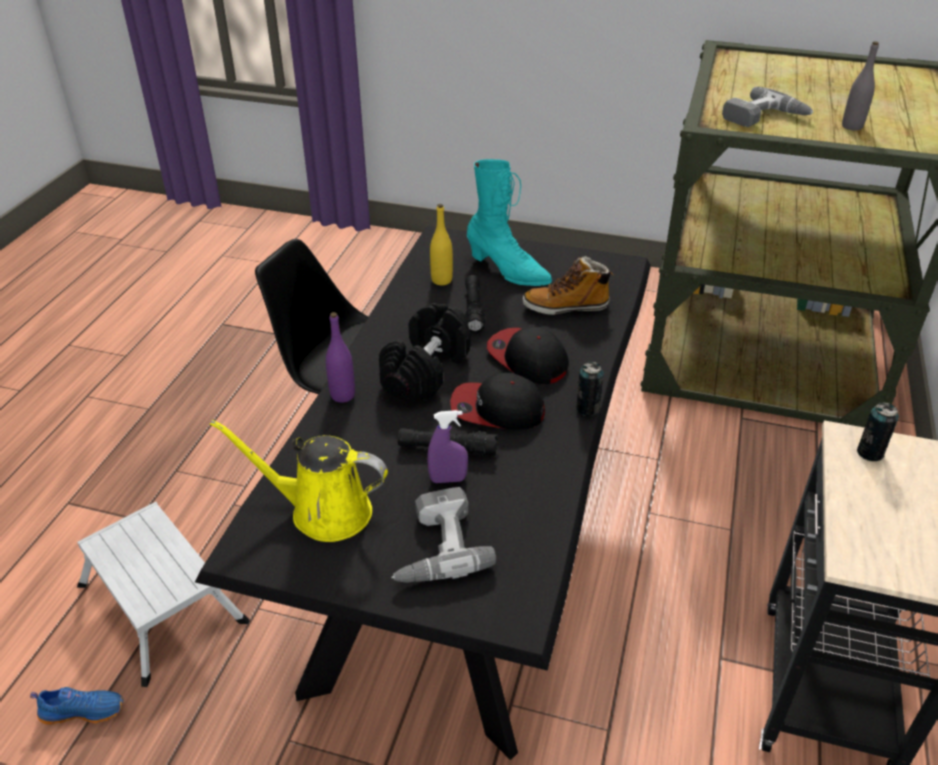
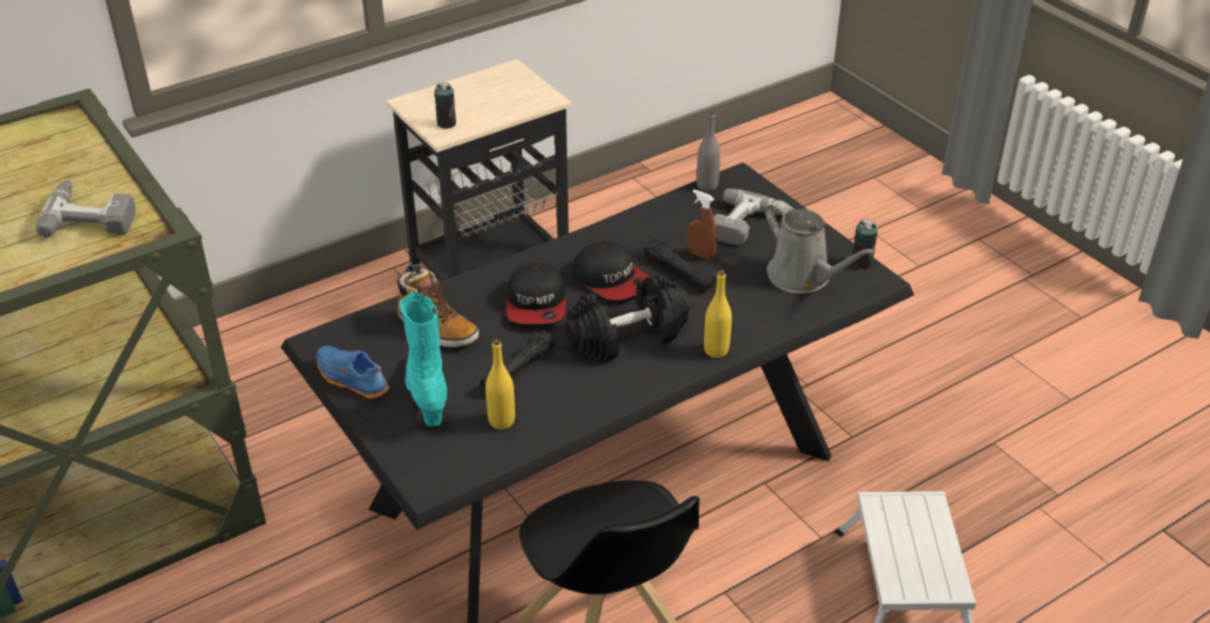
camera: 140 degrees left, 0 degrees up
(83, 710) = (1001, 539): blue shoe -> blue shoe (351, 380)
(323, 511) = (803, 277): yellow watering can -> grey watering can
(342, 395) = (716, 350): purple bottle -> yellow bottle
(448, 479) = (700, 255): purple spray bottle -> brown spray bottle
(587, 408) = (548, 248): can -> can (861, 263)
(852, 126) = (57, 168): grey bottle -> grey bottle (707, 185)

